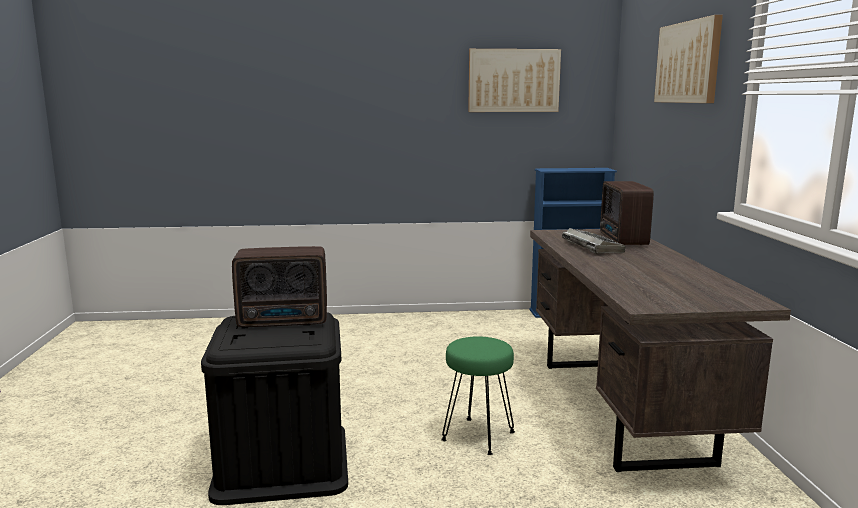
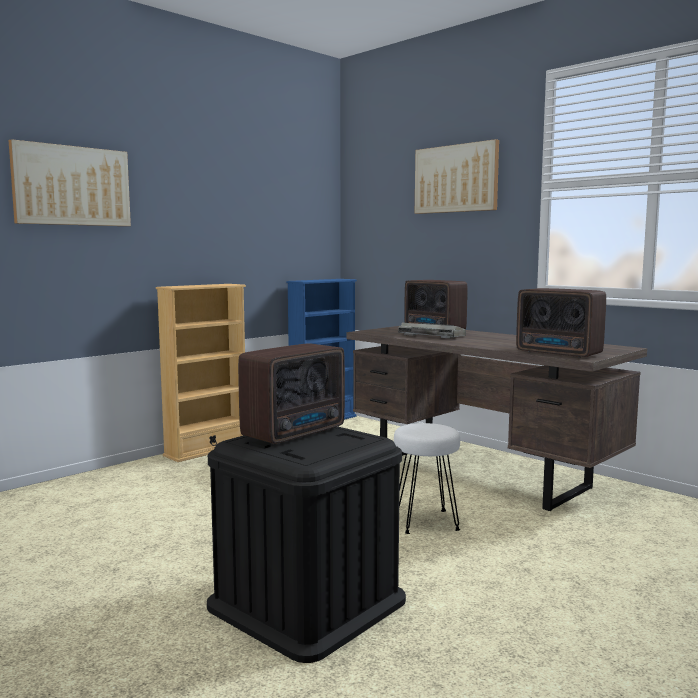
camera: 40 degrees left, 5 degrees down
(427, 317) = (207, 450): none -> beige bookcase
(477, 436) = (424, 521): green stool -> white stool
(513, 80) = (264, 193): picture -> picture (72, 186)
(637, 295) = (559, 353): none -> radio

